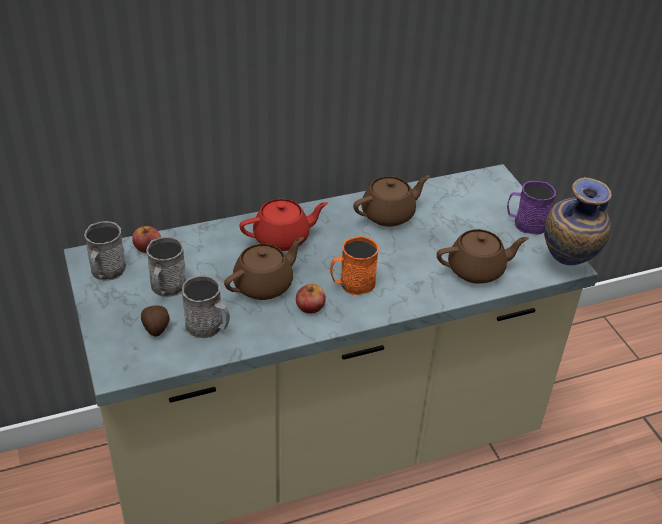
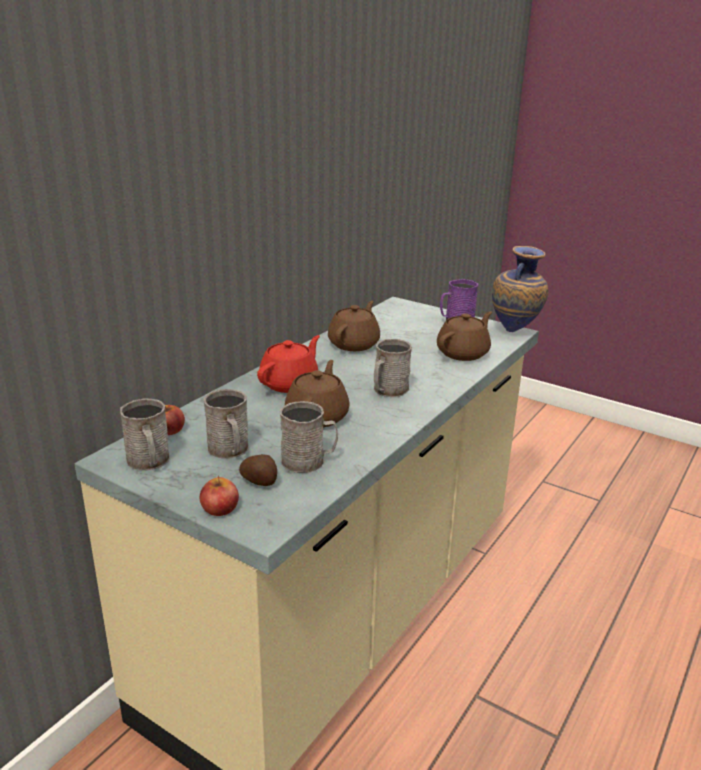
camera: 35 degrees left, 15 degrees down
(310, 306) = (376, 415): apple -> apple (220, 508)
(352, 284) = (388, 391): orange mug -> grey mug

